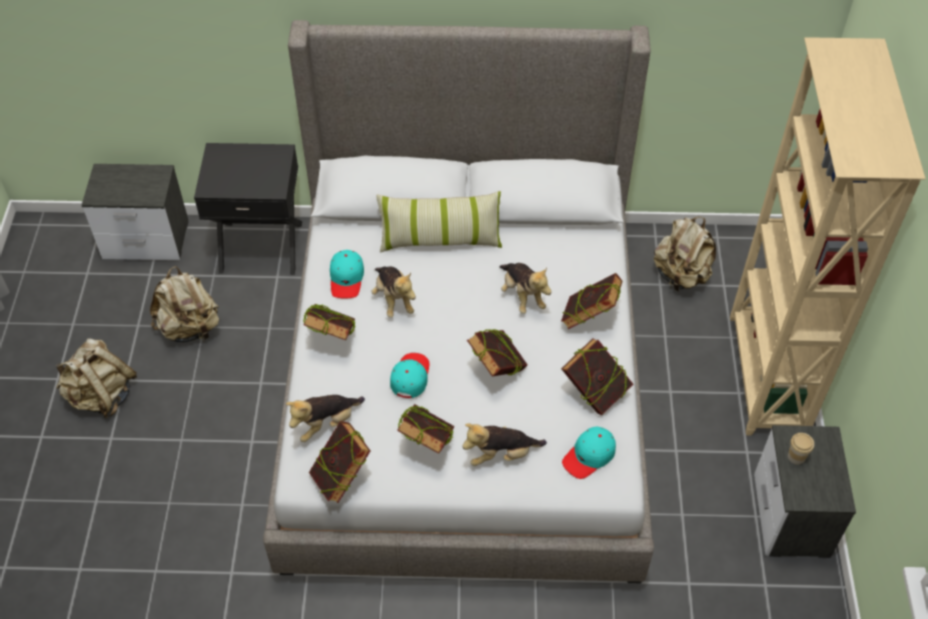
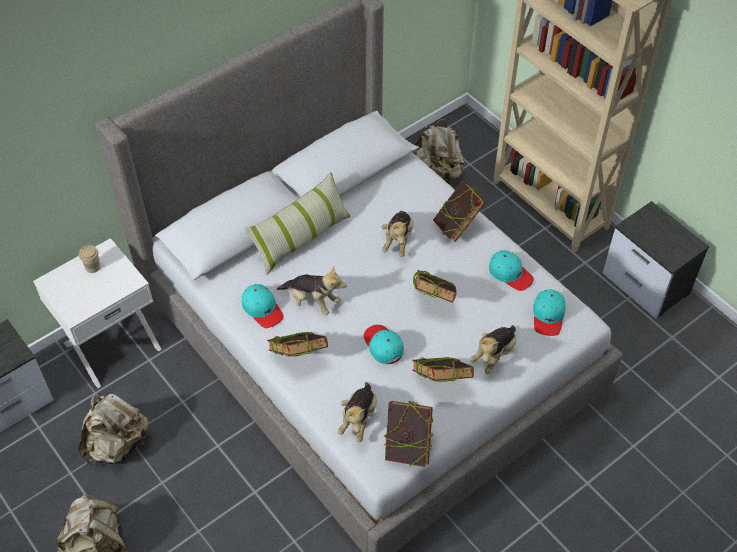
camera: 40 degrees left, 0 degrees up
(261, 246) = (111, 345): black nightstand -> white nightstand
(522, 295) = (398, 240): plush toy -> plush toy turned 75 degrees clockwise
(594, 393) = (510, 273): book -> turquoise cap
(796, 457) = (647, 236): cup -> cup (93, 267)

